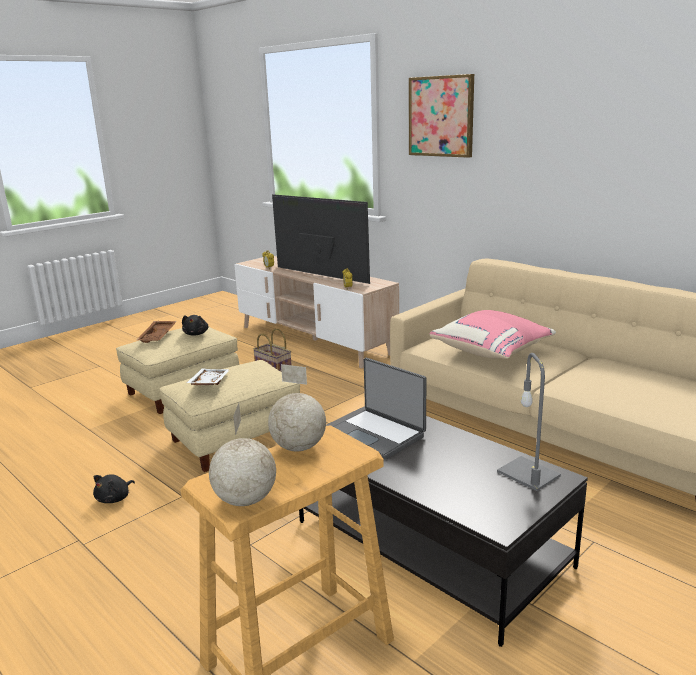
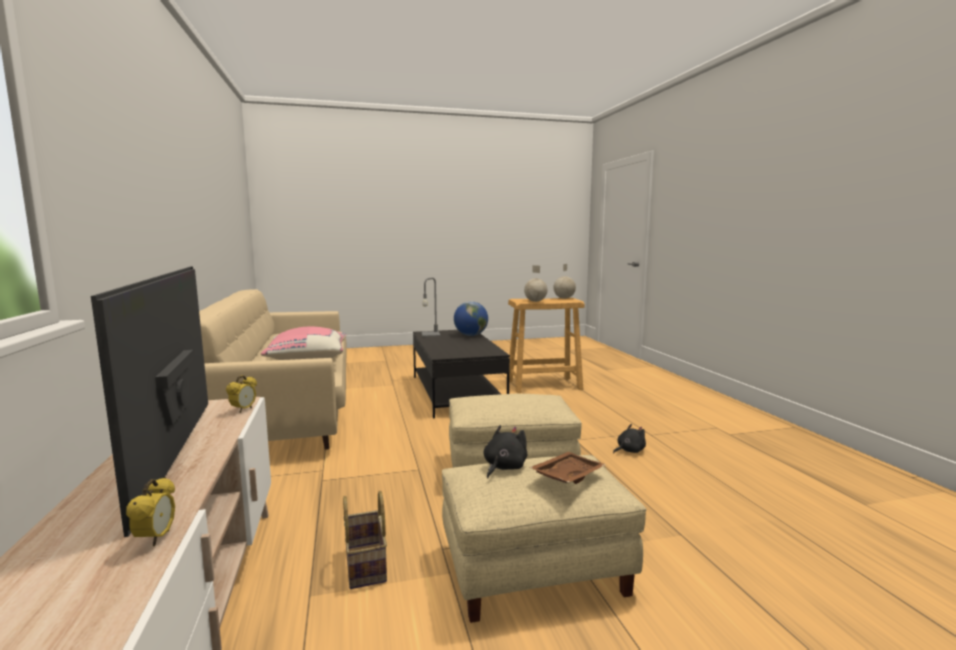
camera: 150 degrees left, 10 degrees down
(208, 383) = (534, 397): white tray -> none
(377, 434) = (464, 349): laptop -> none
(441, 116) = (106, 135): picture -> none
(449, 496) = (471, 335): none -> globe

